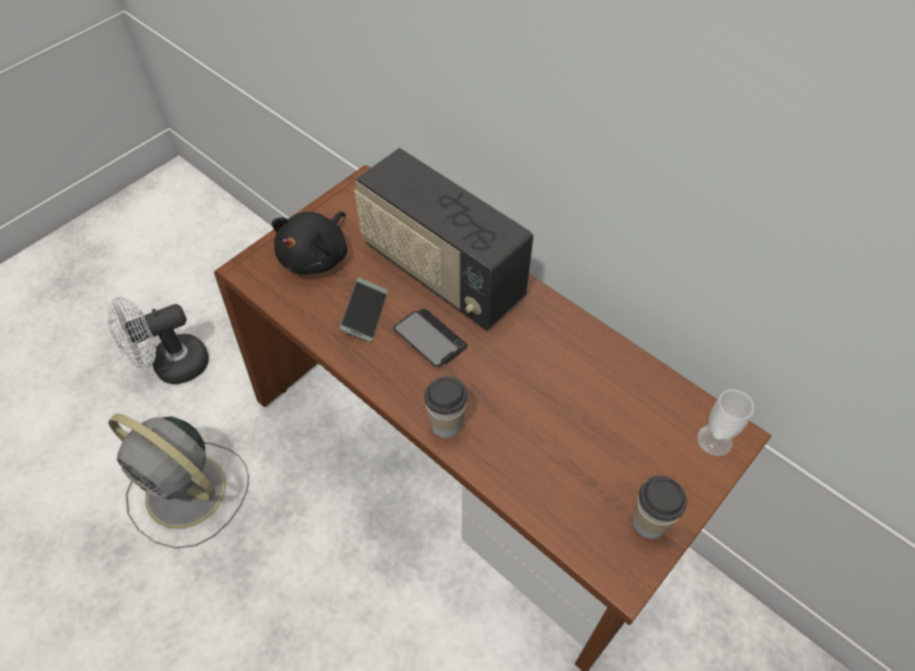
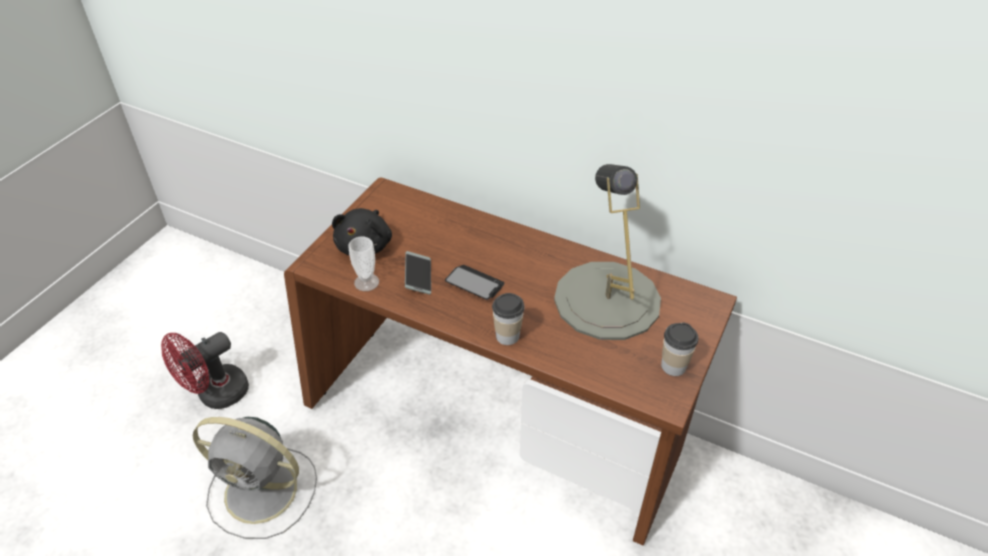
camera: 15 degrees left, 10 degrees down
(172, 366) = (216, 395): white fan -> red fan
(441, 273) = (466, 239): radio -> none
(591, 400) = (606, 300): none -> grey table lamp
(714, 440) = (700, 307): cup -> cup (366, 282)

